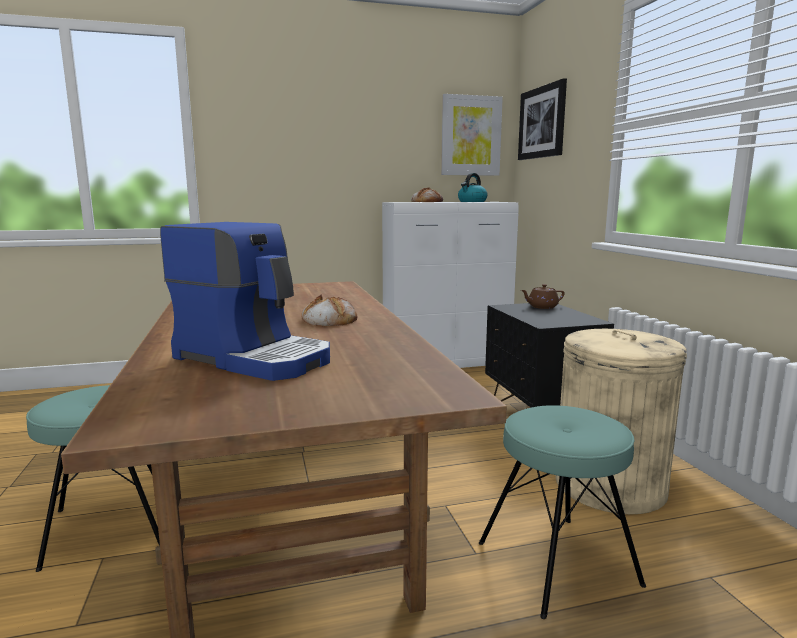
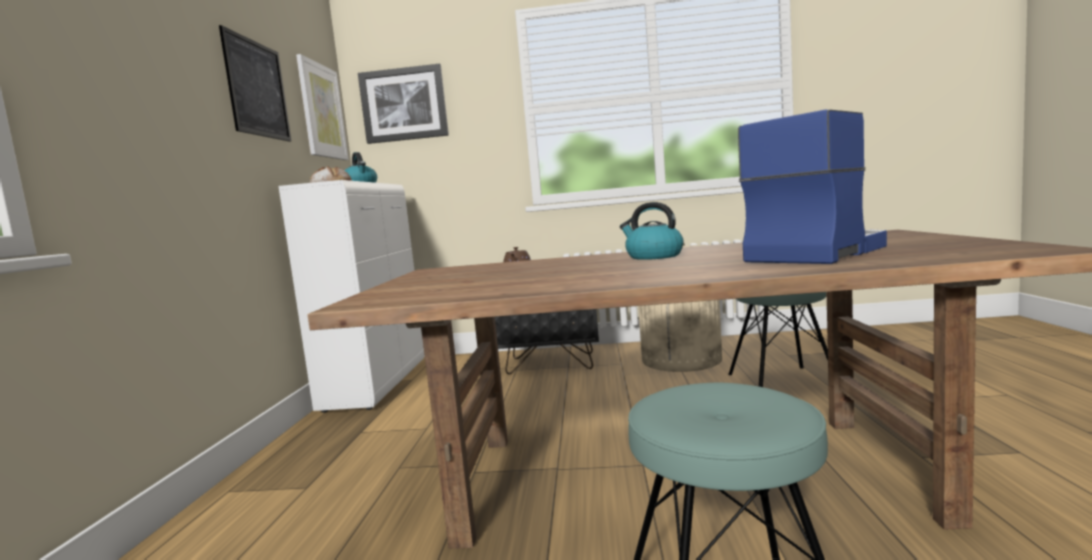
camera: 70 degrees left, 5 degrees down
(328, 320) = (653, 256): bread -> kettle
(382, 133) = (257, 89): none -> picture

